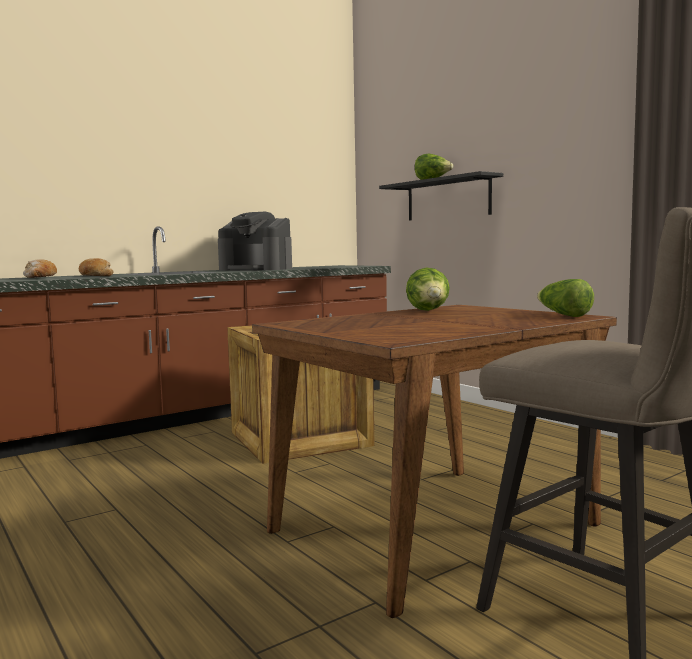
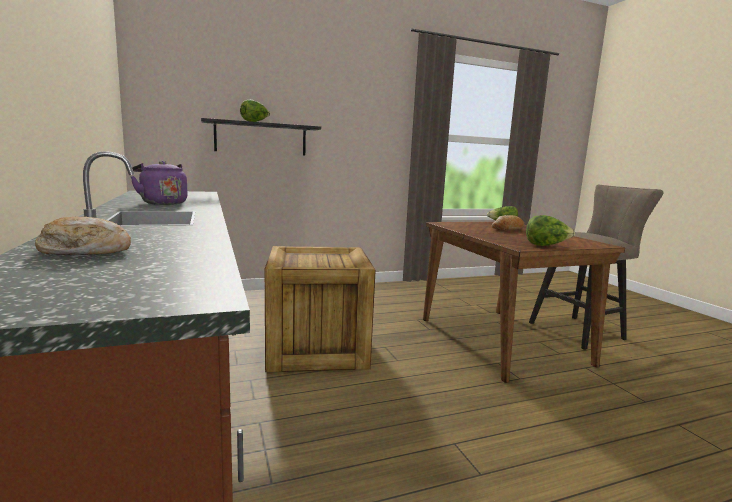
camera: 75 degrees left, 5 degrees up
(95, 276) = (154, 235): bread -> bread (507, 229)
(256, 269) = (162, 203): coffee machine -> purple kettle
(429, 311) = (466, 228): lettuce -> lettuce (546, 246)

